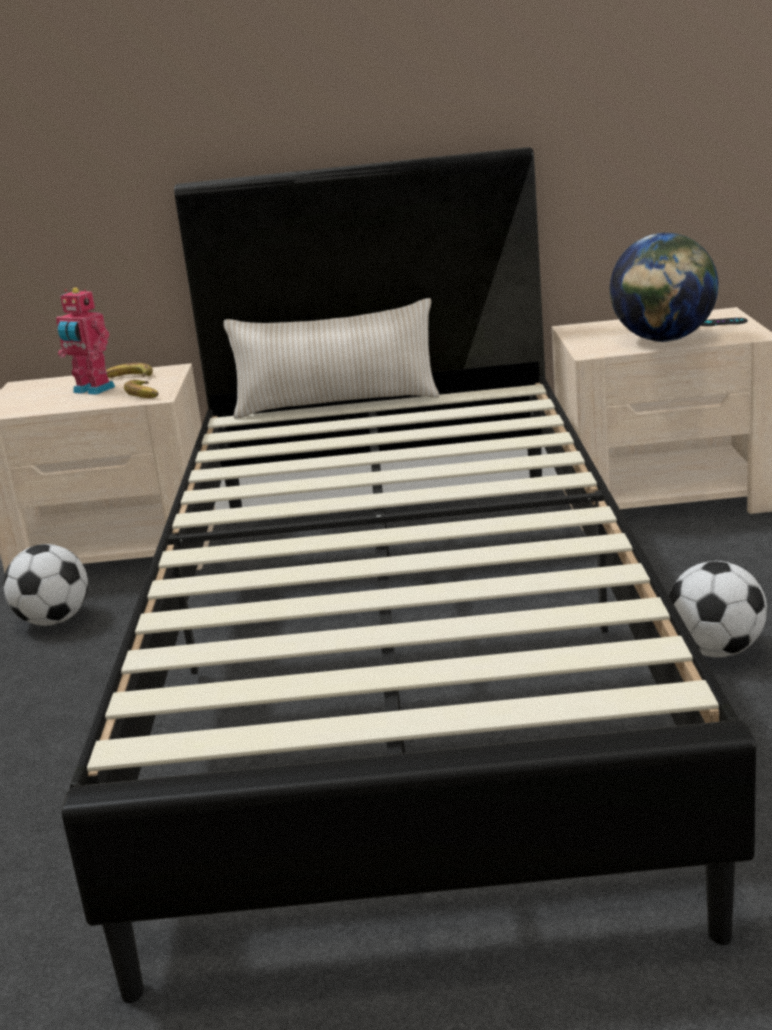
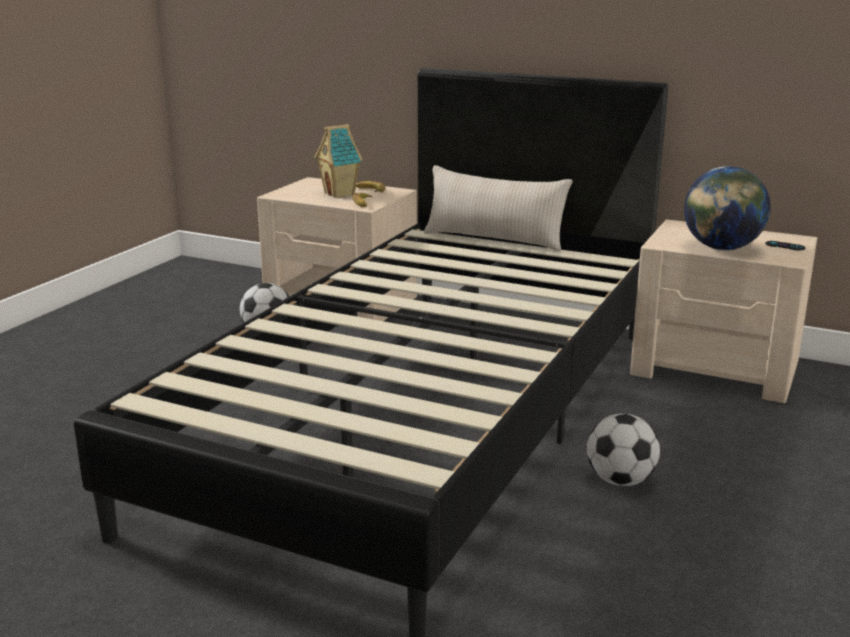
camera: 25 degrees right, 0 degrees up
(92, 390) = (340, 194): toy robot -> toy house

